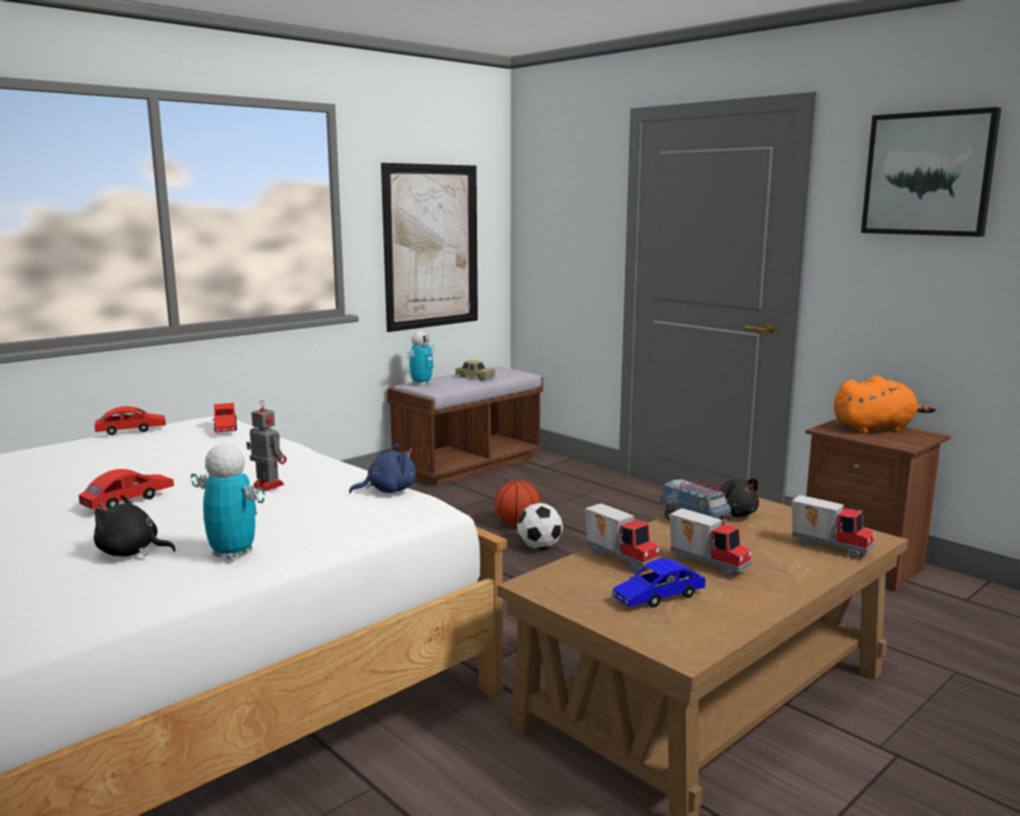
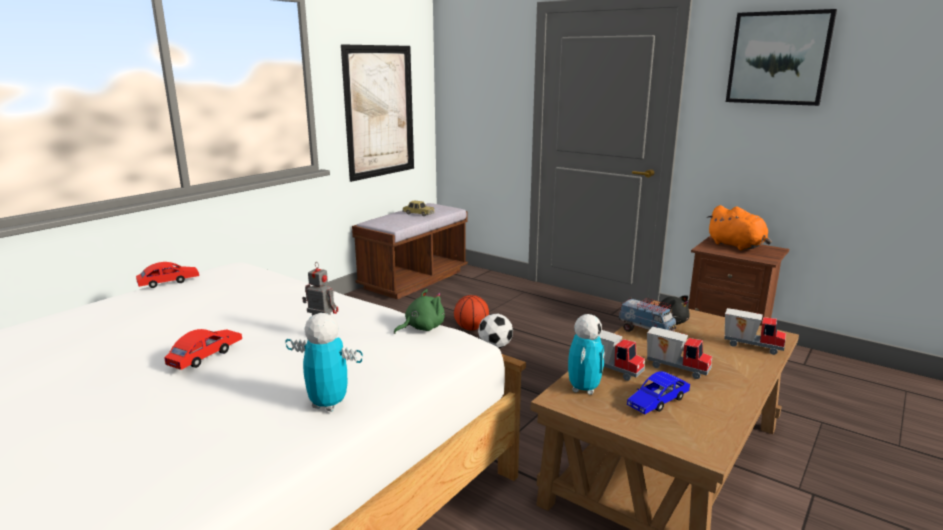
camera: 10 degrees left, 5 degrees up
(131, 552) = (235, 411): black plush toy -> none
(225, 428) = (251, 275): red toy car -> none
(388, 490) = (422, 328): blue plush toy -> green plush toy
(421, 384) = (379, 221): toy robot -> toy robot (584, 389)
(875, 429) = (737, 246): orange plush toy -> orange plush toy turned 75 degrees clockwise

